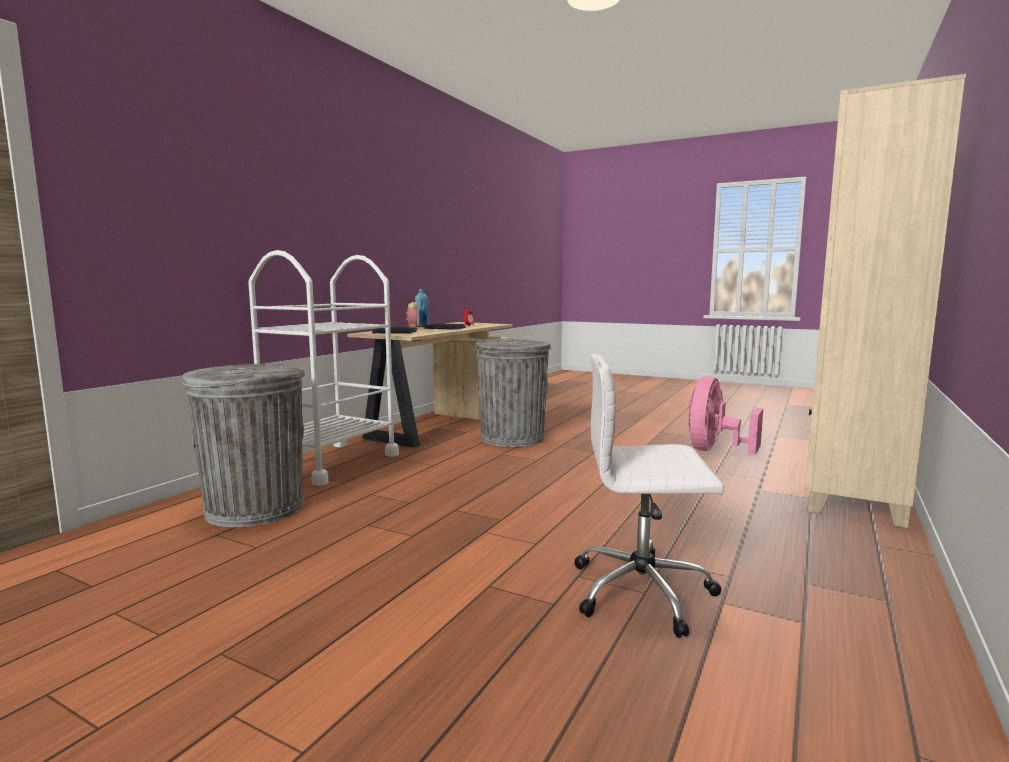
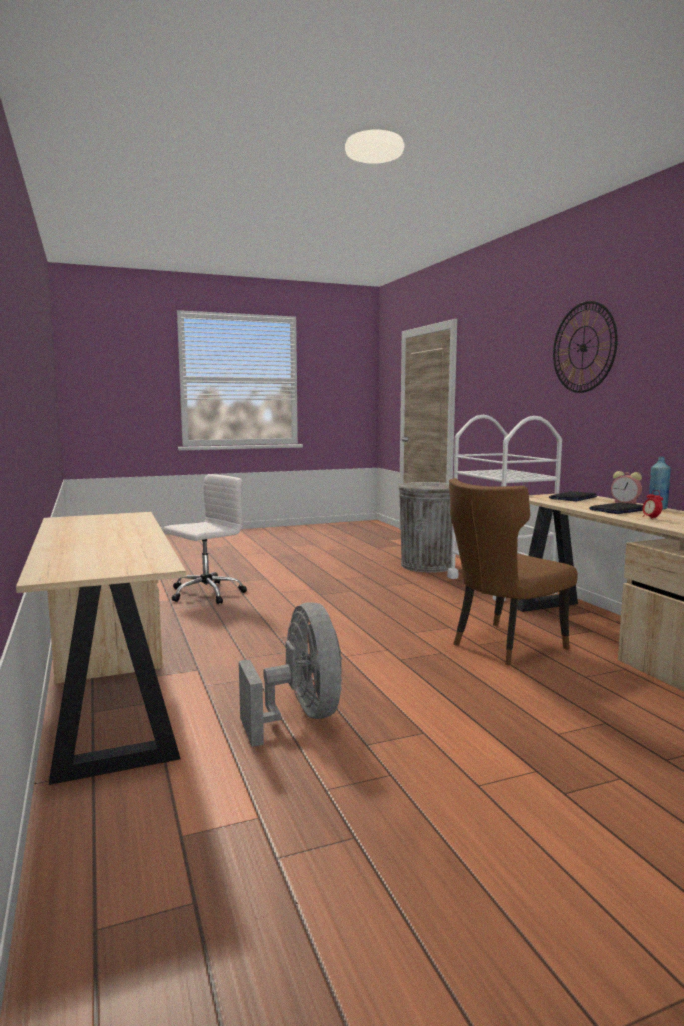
camera: 130 degrees right, 0 degrees up
(328, 185) = (583, 347): none -> wall clock
(512, 438) = (503, 646): grey trash can -> brown chair
(714, 450) = (300, 717): pink fan -> grey fan
(850, 492) = (110, 699): beige bookcase -> beige desk

